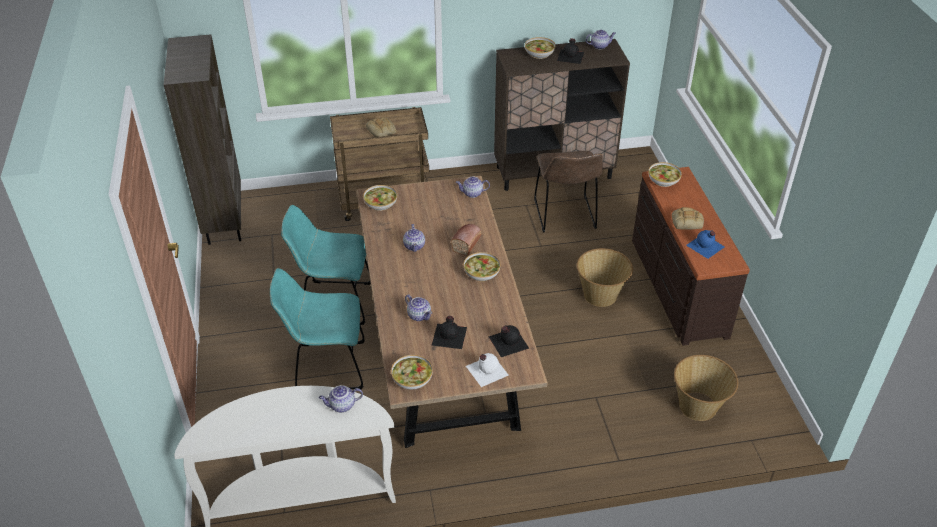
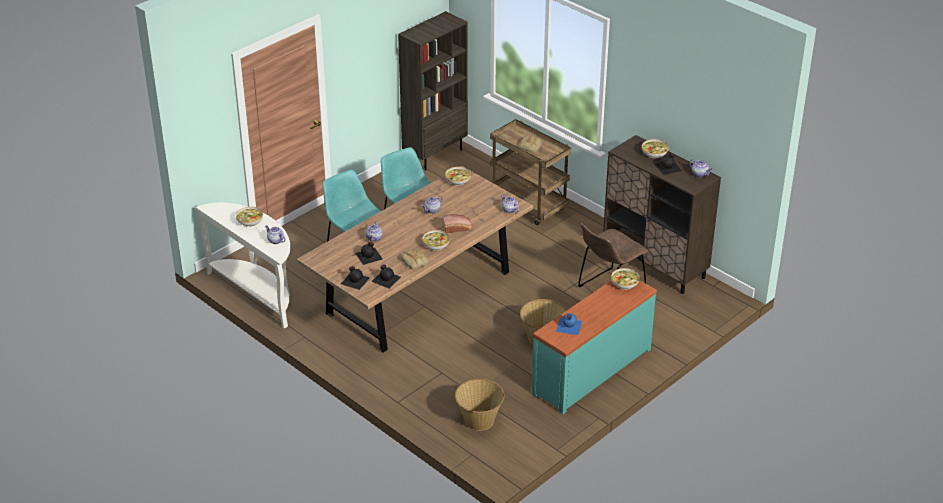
camera: 55 degrees right, 5 degrees down
(412, 378) = (322, 257): bowl -> bowl (250, 221)
(486, 370) = (355, 280): white bottle -> black bottle
(676, 287) = (590, 370): brown dresser -> turquoise dresser
(687, 221) = (587, 309): bread -> bread (415, 262)

